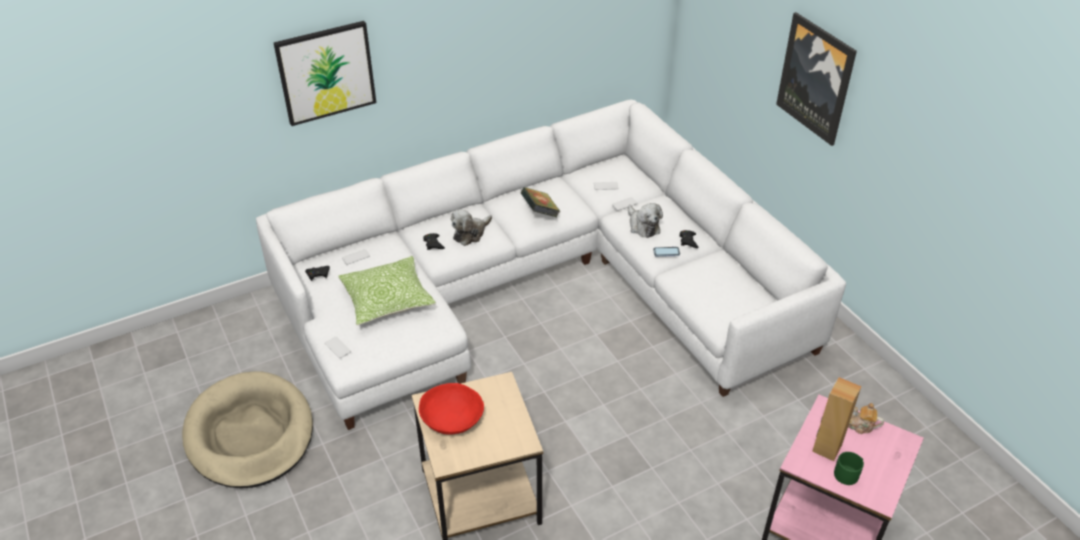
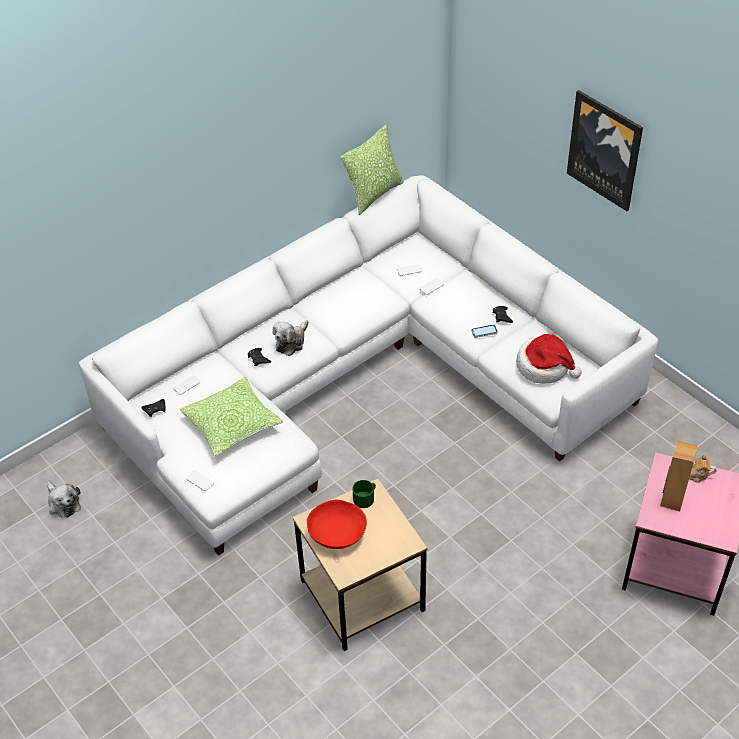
camera: 10 degrees left, 5 degrees up
(250, 434) = (125, 576): beige dog bed -> none
(326, 72) = (134, 211): picture -> none
(540, 212) = (353, 309): book -> none
(585, 109) = (374, 194): none -> pillow
(643, 226) = (455, 307): plush toy -> plush toy (63, 503)
(720, 294) = (544, 367): none -> hat
(848, 473) = (694, 520): green mug -> green mug (365, 498)

